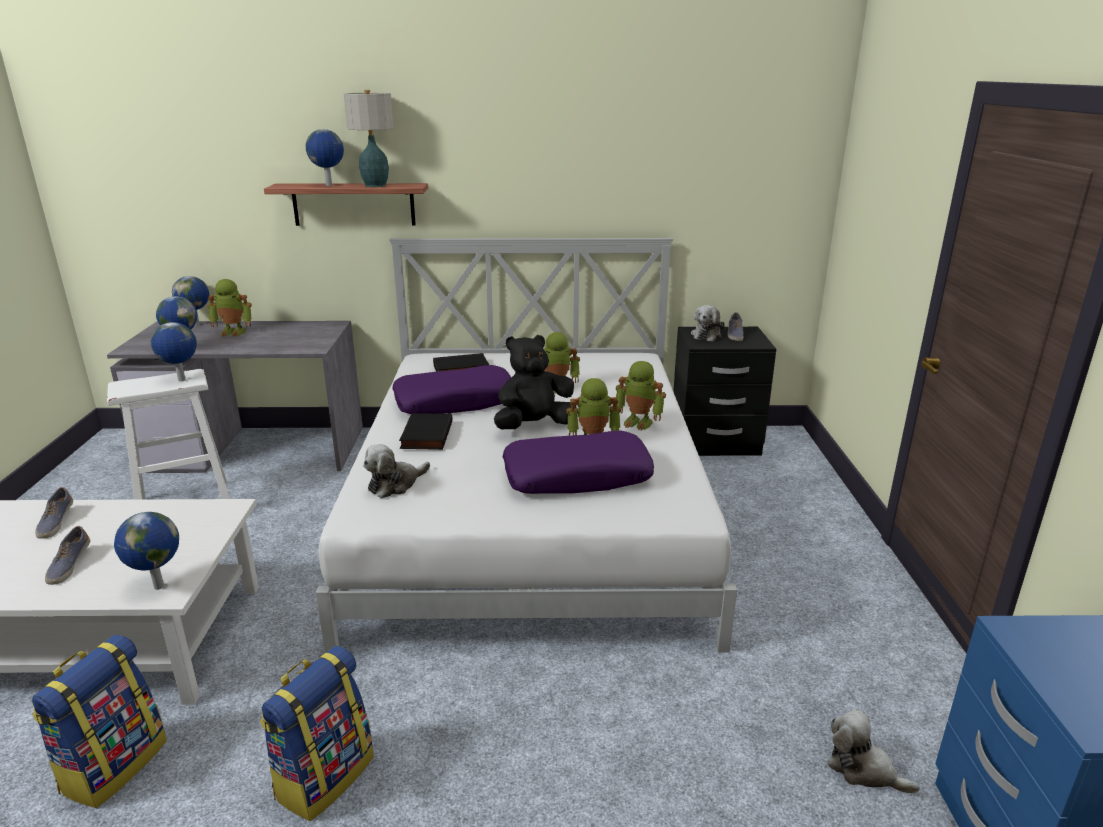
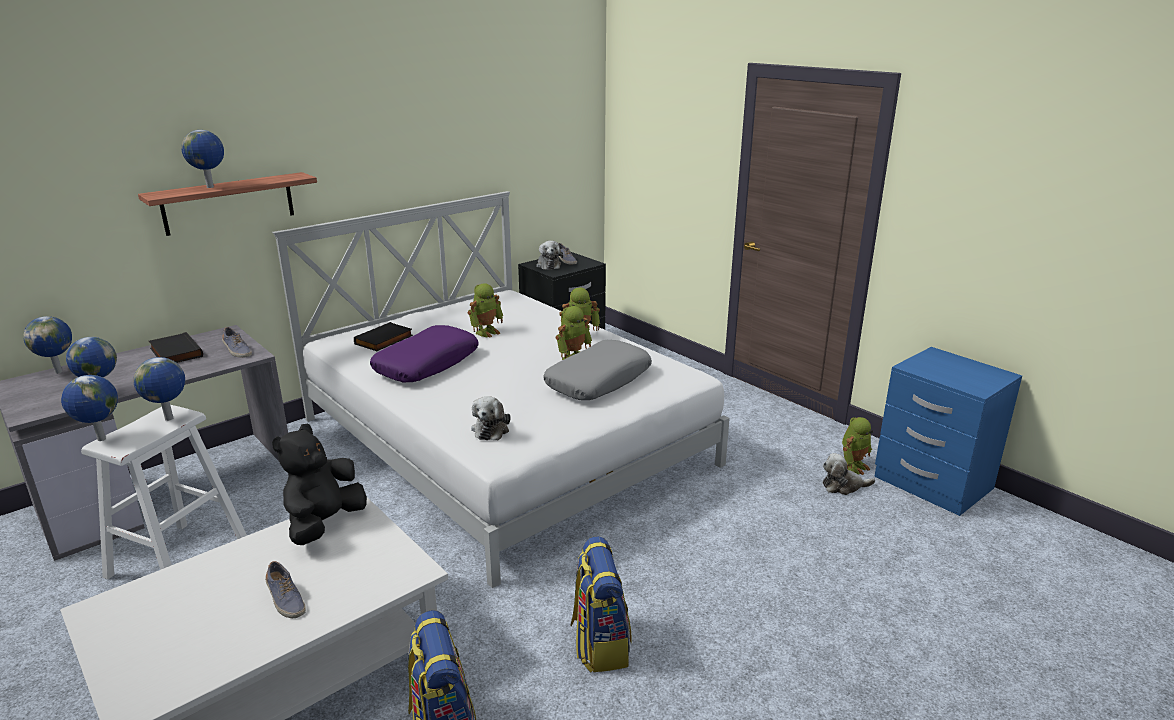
camera: 40 degrees left, 0 degrees up
(55, 523) = (197, 585): shoe -> shoe (237, 351)
(157, 587) = (399, 572): globe -> globe (100, 439)
(234, 332) = (125, 366): toy robot -> toy robot (853, 466)
(375, 185) = (261, 181): table lamp -> none
(425, 435) = (450, 392): black book -> black book (174, 352)
(534, 426) = (517, 360): black plush toy -> black plush toy (324, 524)
(577, 476) = (598, 381): purple pillow -> grey pillow

